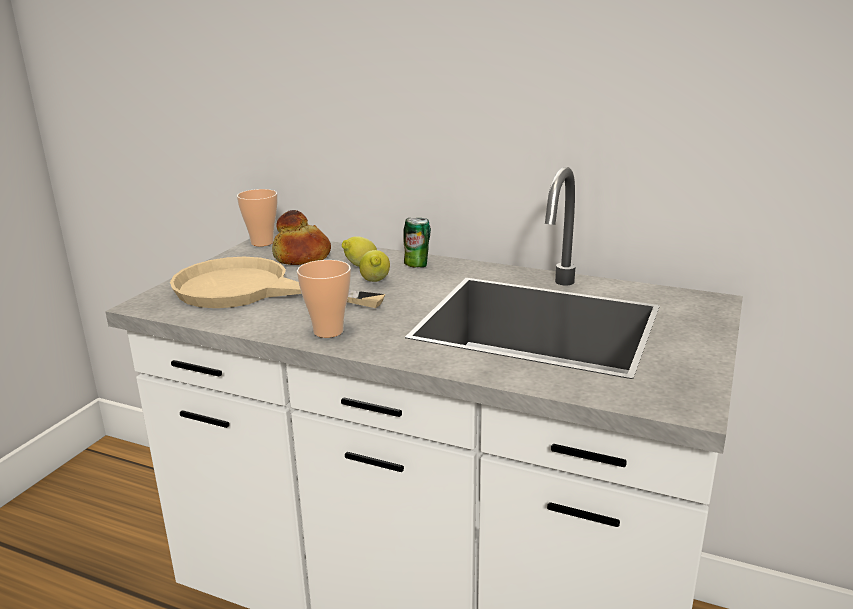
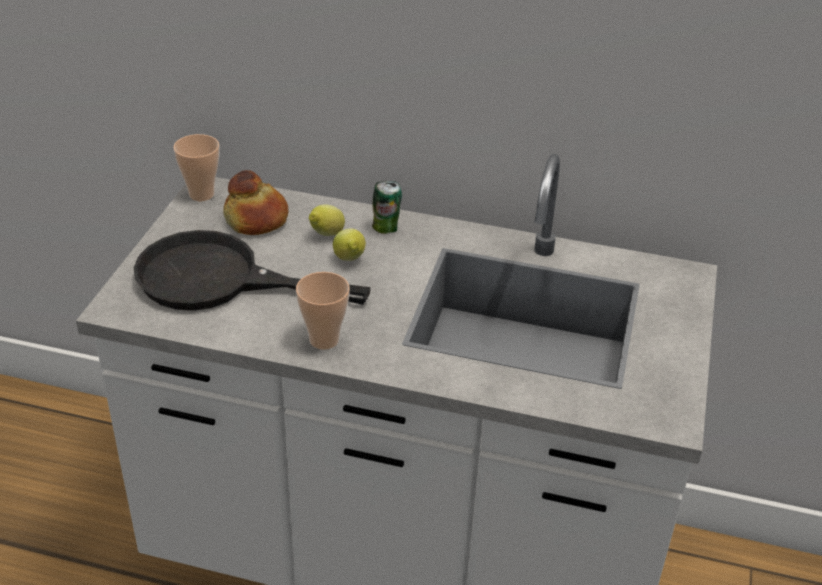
camera: 10 degrees left, 15 degrees up
(250, 290) = (220, 280): beige frying pan -> black frying pan

